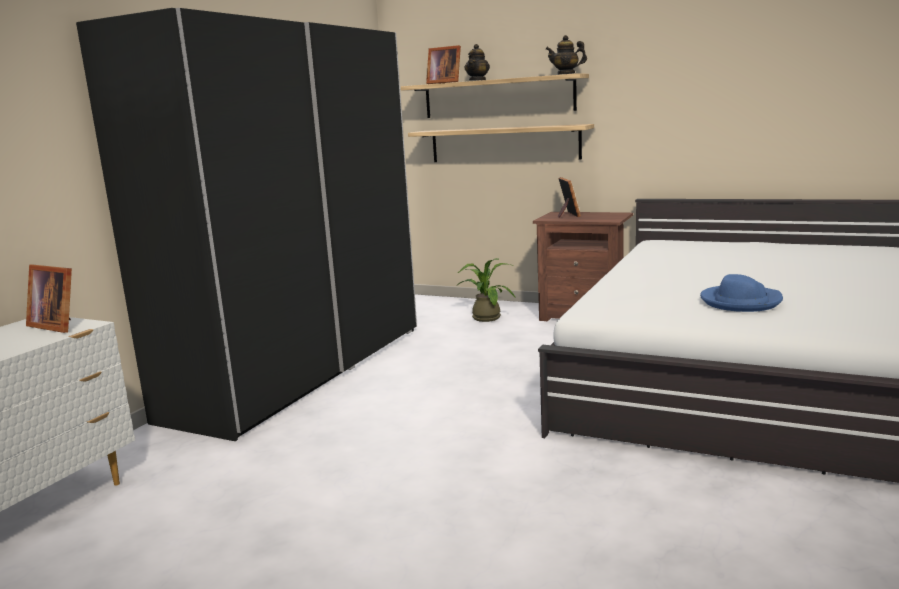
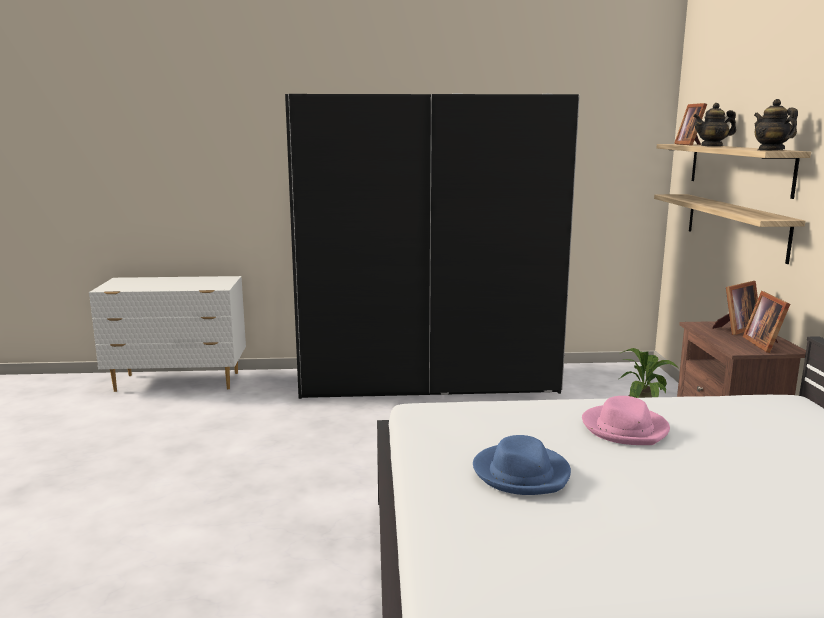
camera: 60 degrees right, 0 degrees up
(58, 325) = (218, 283): picture frame -> picture frame (765, 344)
(676, 273) = (625, 428): none -> pink hat

